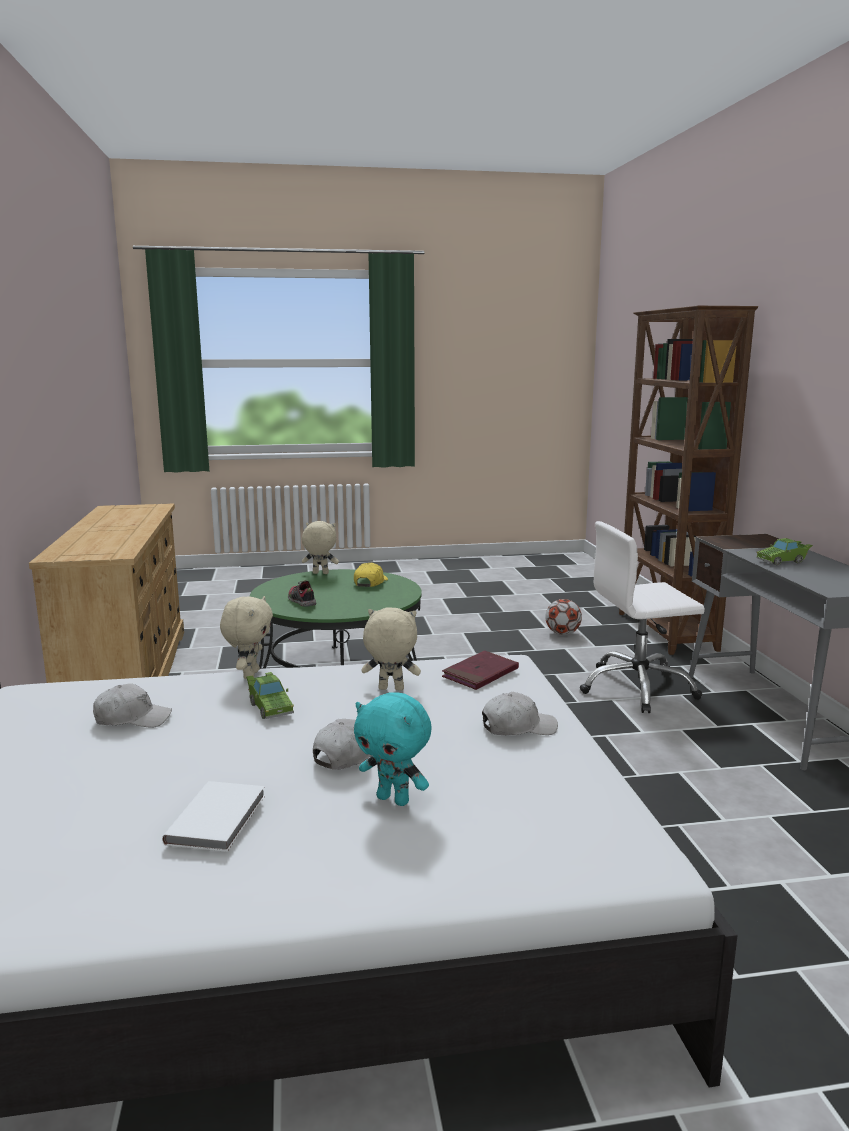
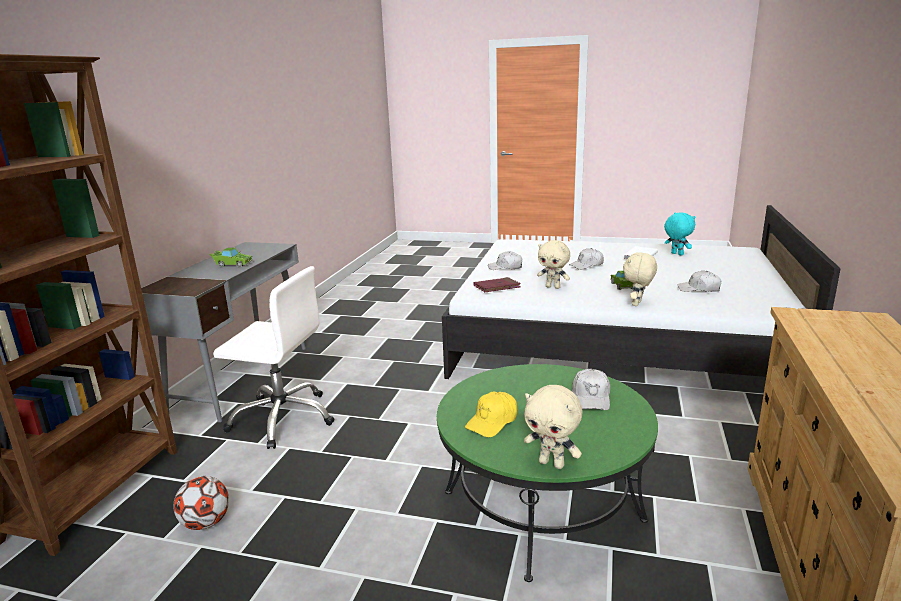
camera: 155 degrees left, 5 degrees up
(301, 601) = (591, 397): shoe -> white cap
(394, 799) = (574, 256): turquoise plush toy -> turquoise plush toy (676, 254)

